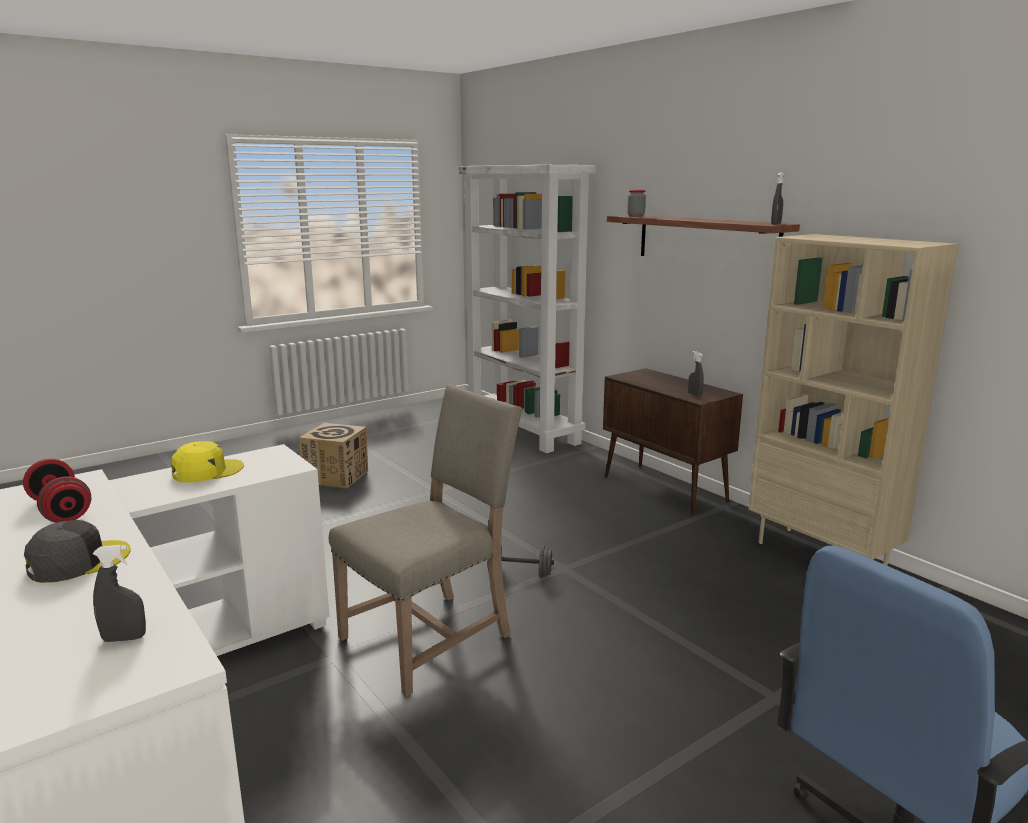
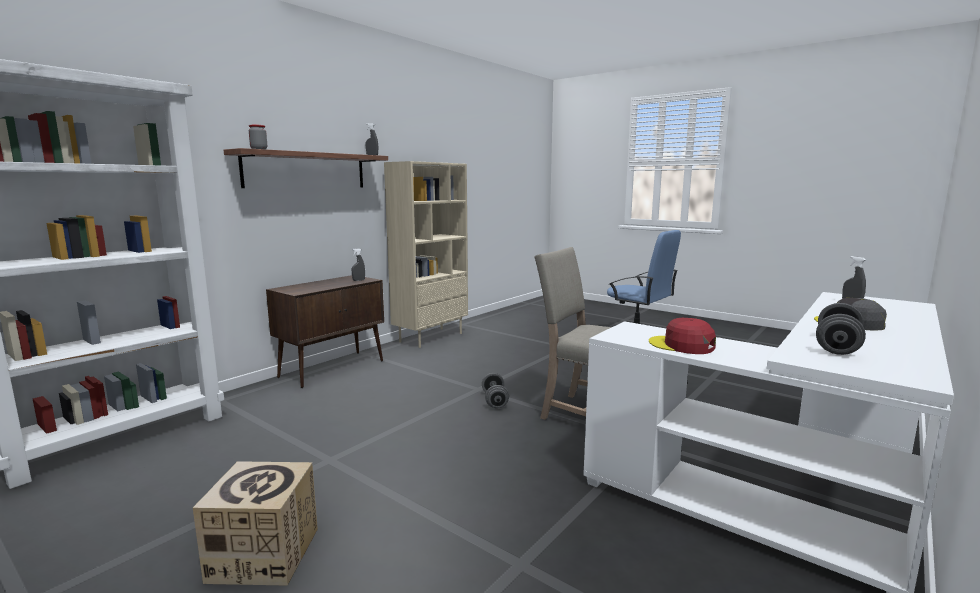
camera: 105 degrees left, 5 degrees down
(60, 510) = (837, 346): red dumbbell -> grey dumbbell
(207, 471) = (681, 345): yellow cap -> red cap

